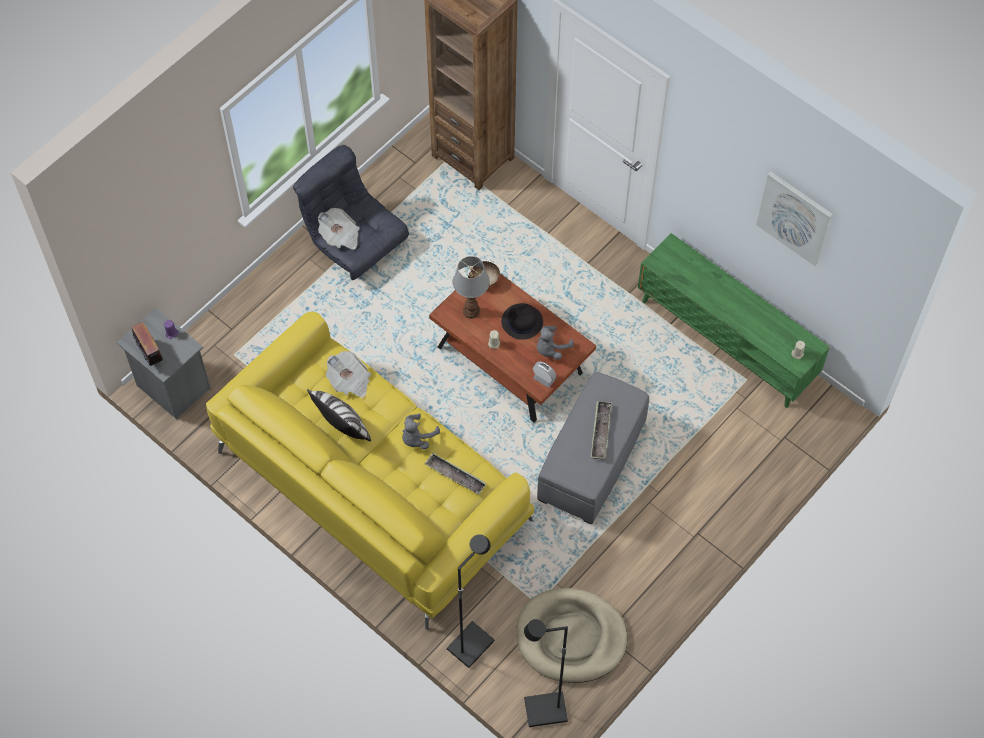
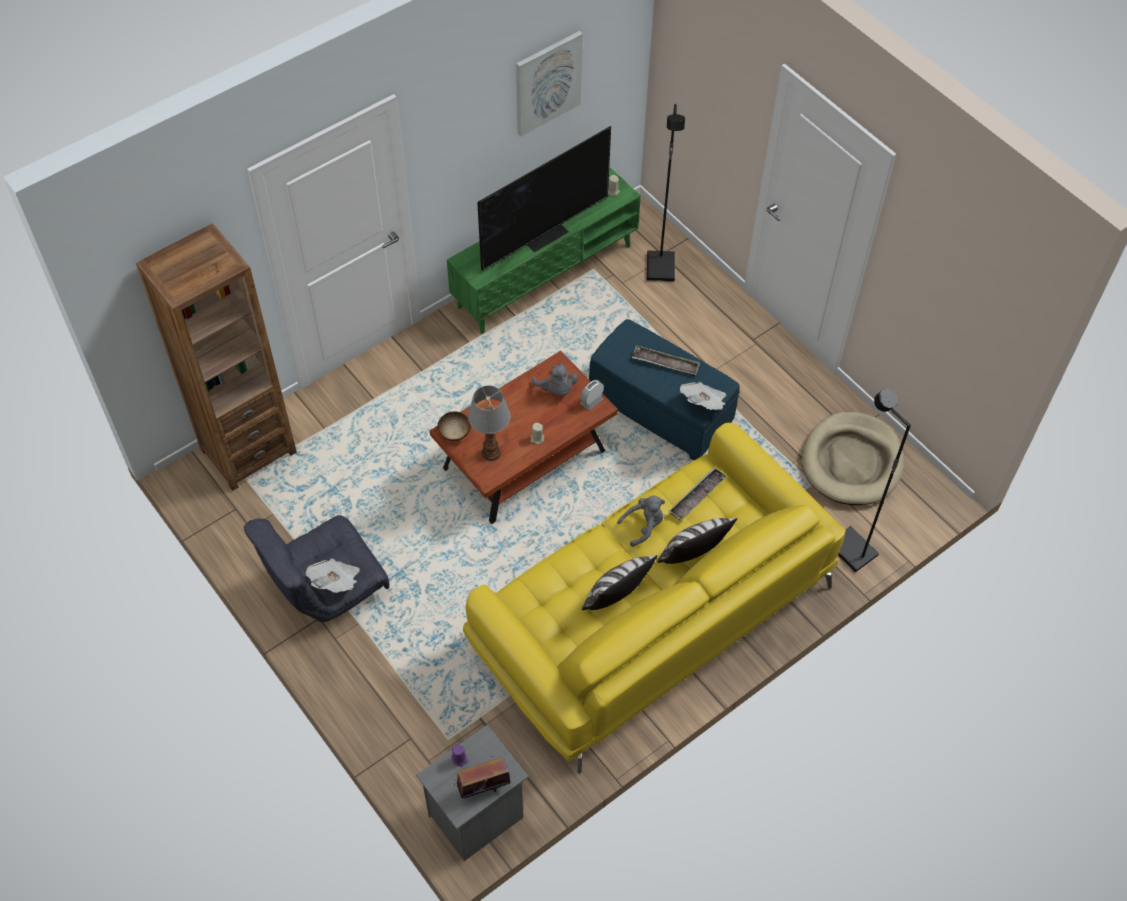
camera: 80 degrees left, 5 degrees down
(349, 381) = (557, 582): newspaper -> newspaper (703, 403)
(394, 480) = (693, 555): none -> pillow
(417, 438) = (643, 526): grey plush toy -> grey plush toy turned 75 degrees counterclockwise
(522, 322) = (516, 409): black hat -> none
(545, 711) = (928, 497): black floor lamp -> black floor lamp (661, 268)
(592, 463) = (661, 410): grey ottoman -> blue ottoman
(724, 305) = (545, 234): none -> television

